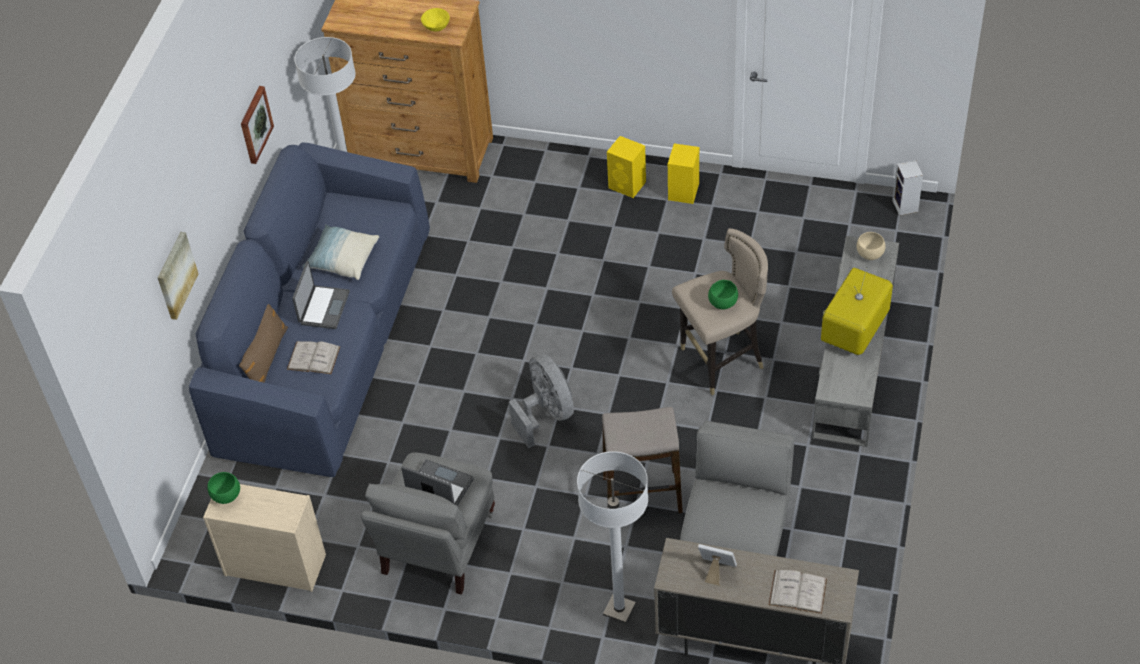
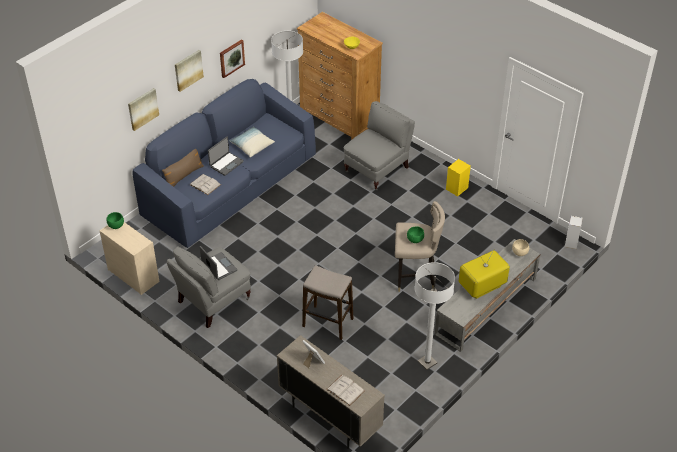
camera: 25 degrees right, 5 degrees down
(212, 175) = (188, 70): none -> picture
(546, 414) = (309, 264): grey fan -> none
(619, 609) = (277, 370): white floor lamp -> white floor lamp (427, 362)
(628, 185) = (430, 174): yellow speaker -> none
(736, 541) = (358, 366): grey armchair -> grey armchair (378, 169)

